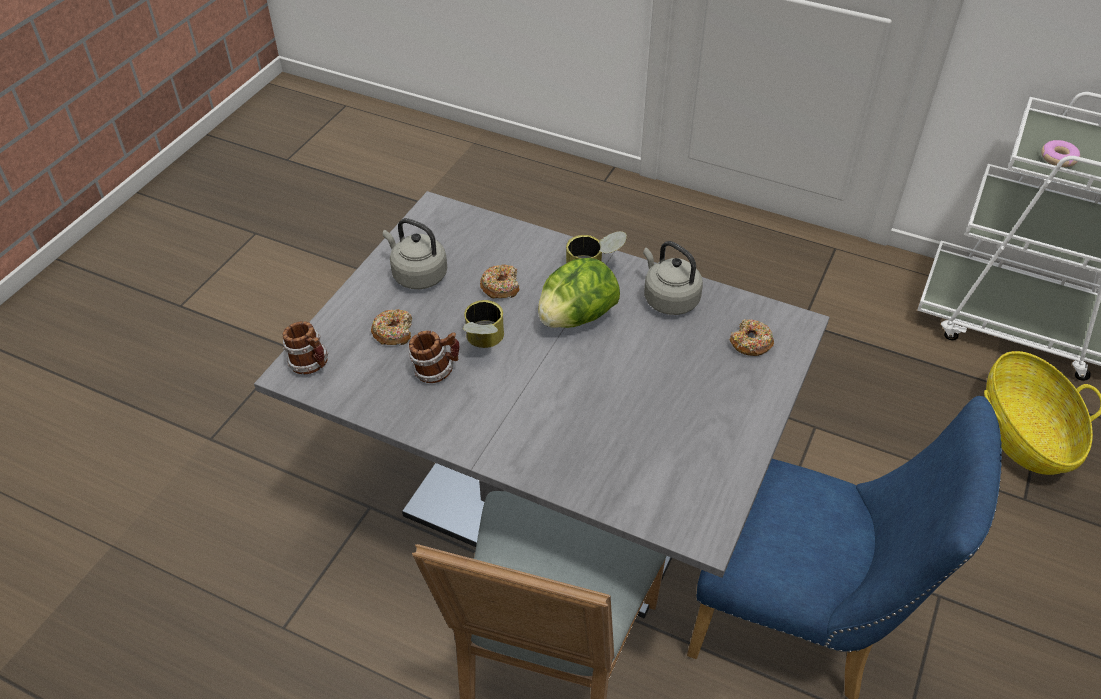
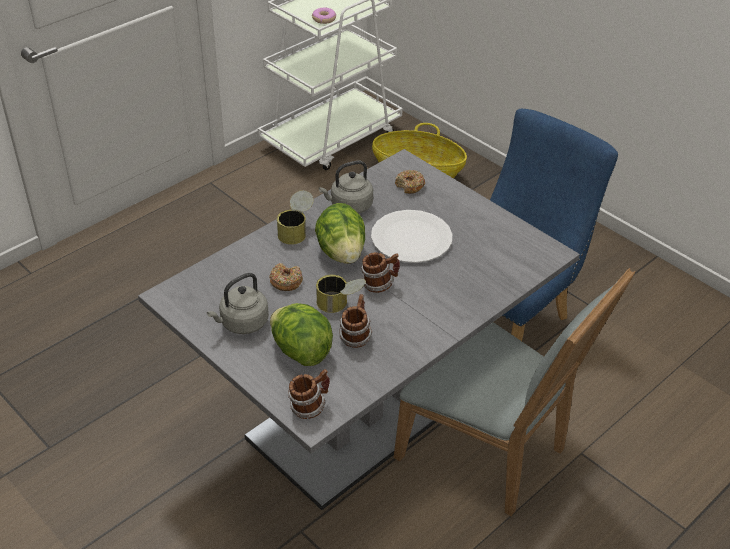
camera: 70 degrees left, 5 degrees down
(393, 332) = (300, 351): donut -> lettuce
(537, 367) = (379, 284): none -> mug
(642, 373) = (411, 238): none -> white plate

